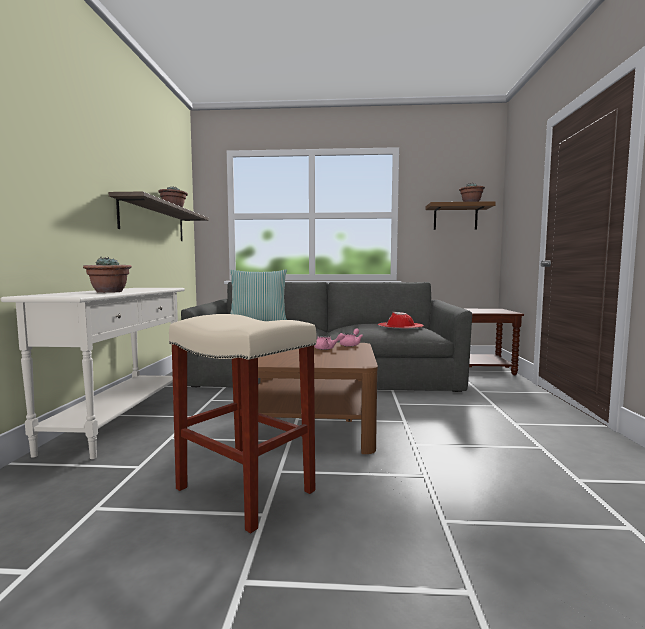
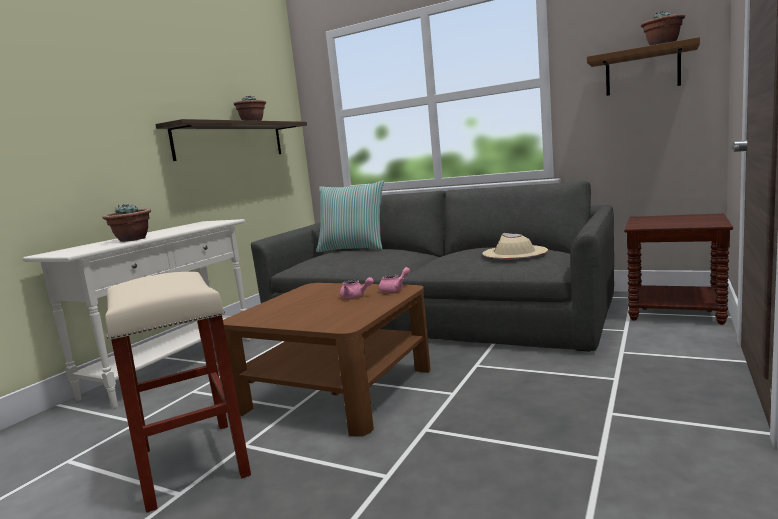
camera: 25 degrees right, 5 degrees up
(400, 325) = (514, 252): red hat -> beige hat

